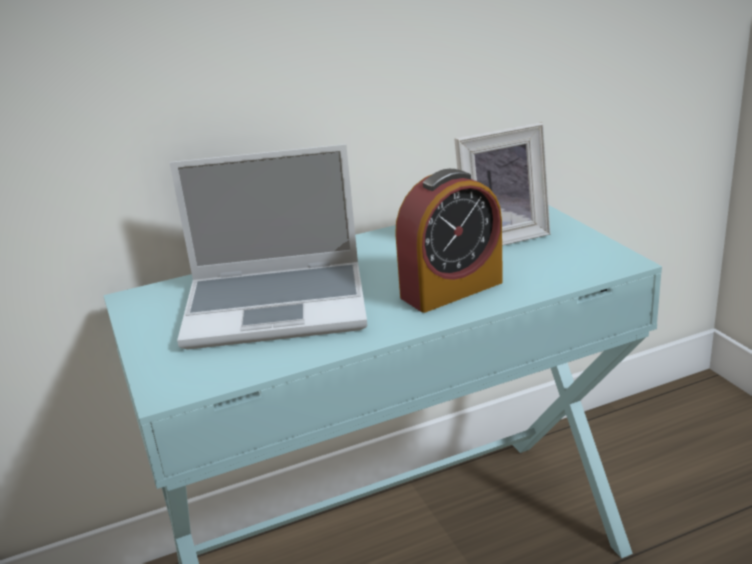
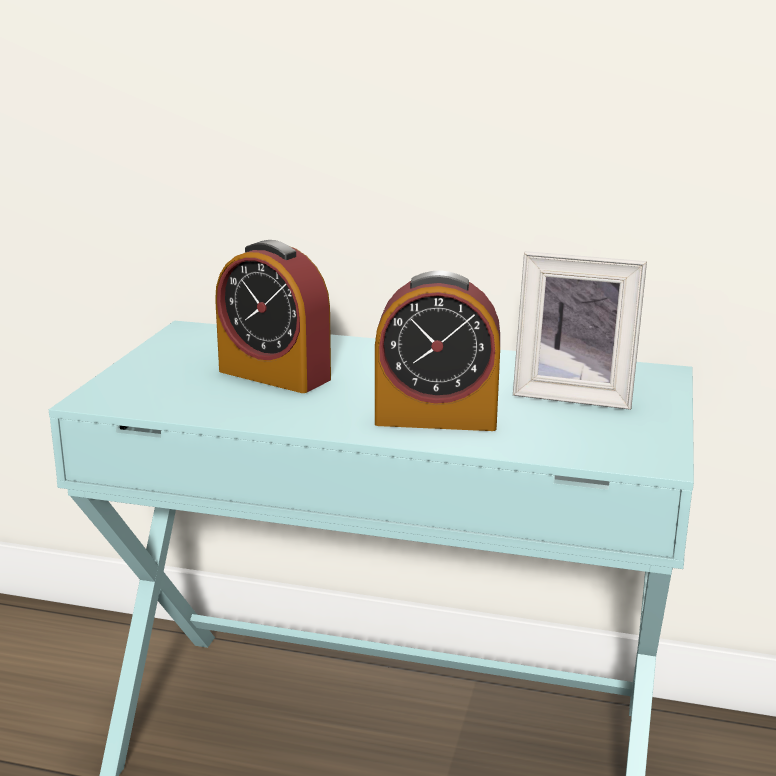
camera: 35 degrees right, 5 degrees down
(278, 306) = (274, 375): laptop -> alarm clock

